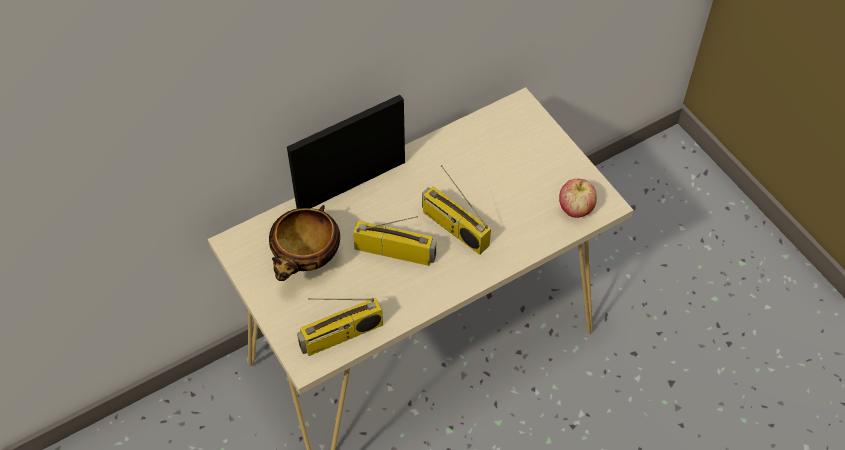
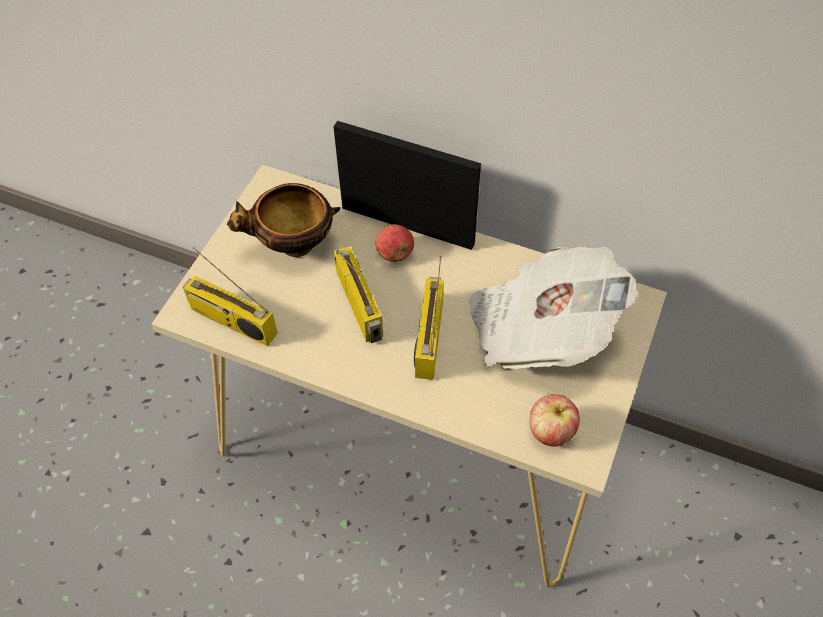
camera: 55 degrees right, 0 degrees up
(369, 206) = (395, 254): none -> apple
(498, 166) = (540, 329): none -> newspaper

